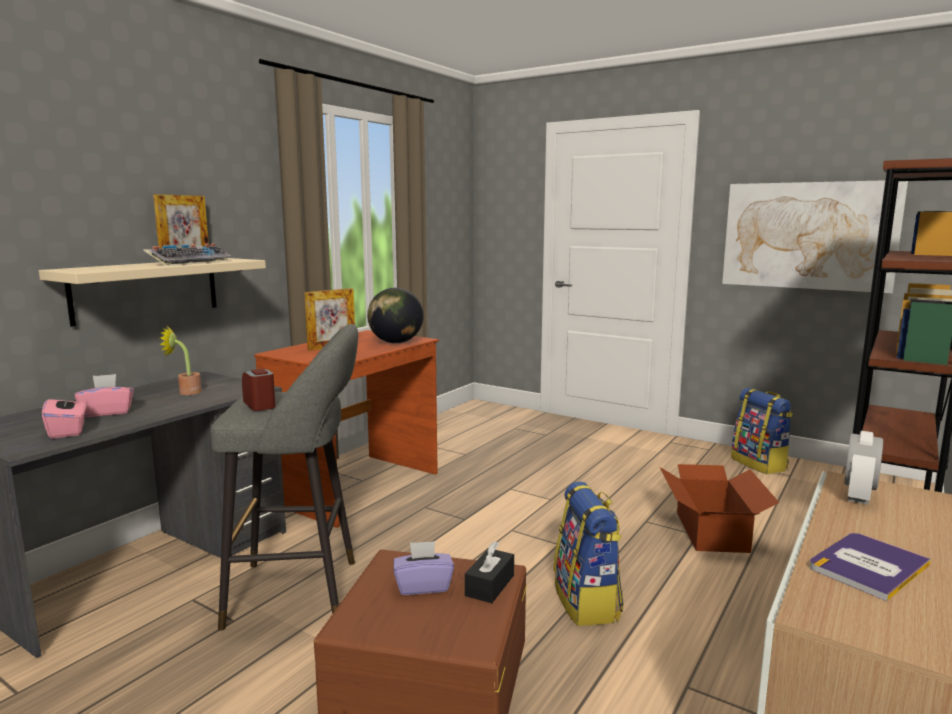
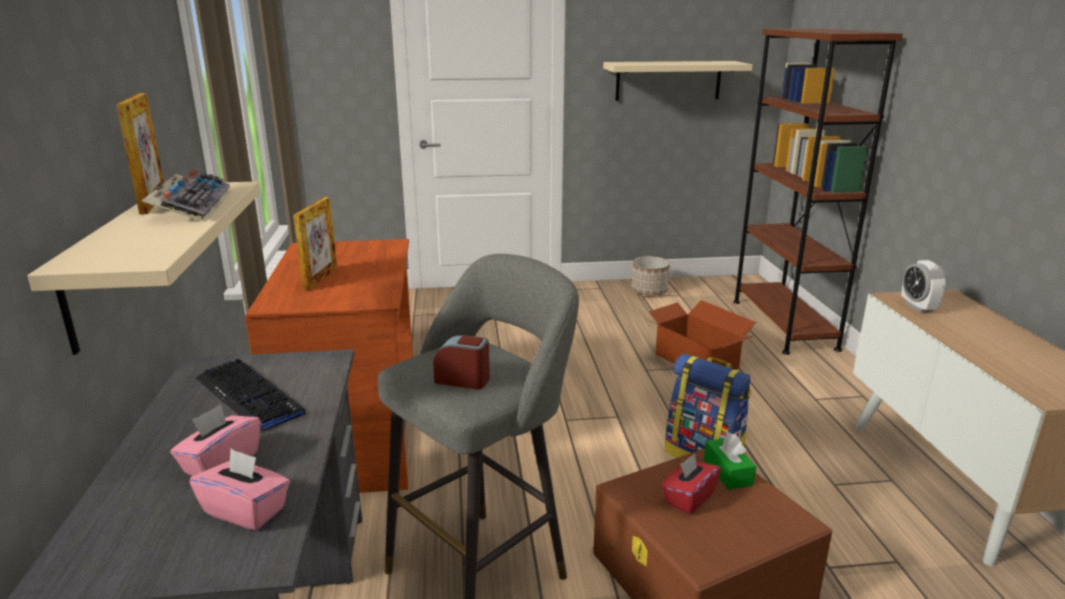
camera: 40 degrees left, 10 degrees up
(186, 392) = (249, 396): potted plant -> keyboard
(396, 342) = (378, 254): globe -> none
(423, 586) = (689, 498): purple tissue box -> red tissue box
(490, 585) = (727, 472): black tissue box -> green tissue box
(759, 464) = (649, 291): backpack -> planter
(808, 235) = (668, 80): picture -> beige shelf
(868, 566) = (1007, 355): book -> none

